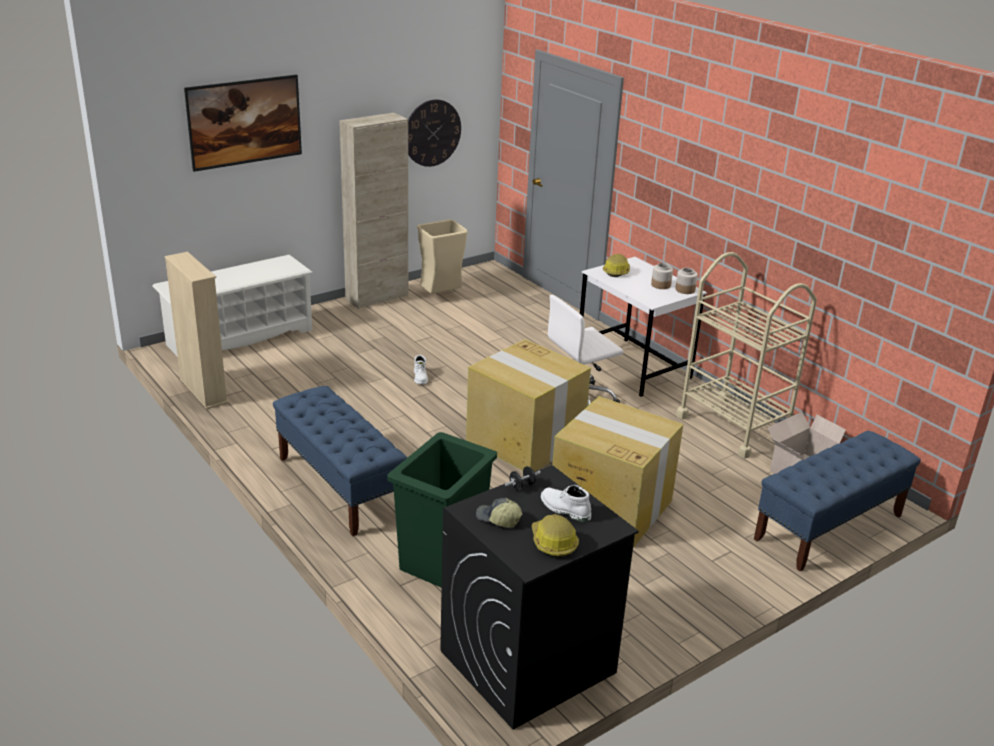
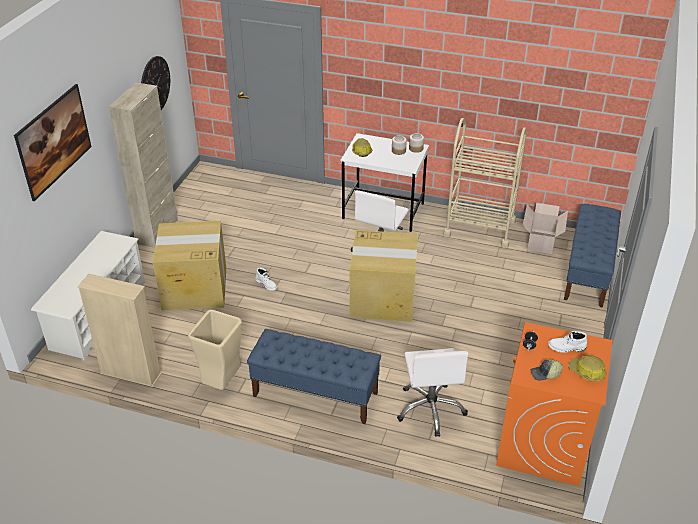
camera: 35 degrees left, 10 degrees up
(440, 560) = (431, 409): green trash can -> white office chair
(441, 297) = (201, 210): beige trash can -> beige trash can (222, 382)
(527, 662) = (543, 443): black washing machine -> orange washing machine
(609, 507) = (476, 320): cardboard box -> cardboard box (193, 288)

